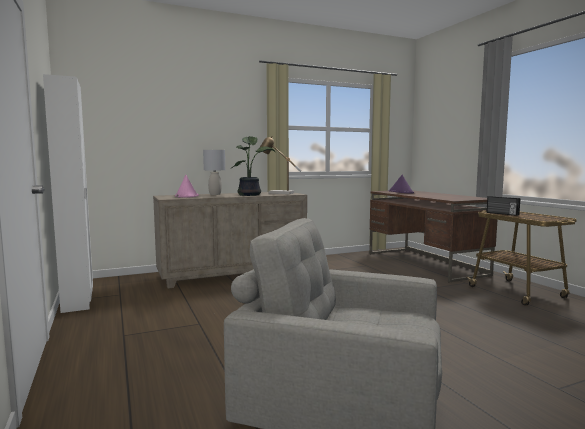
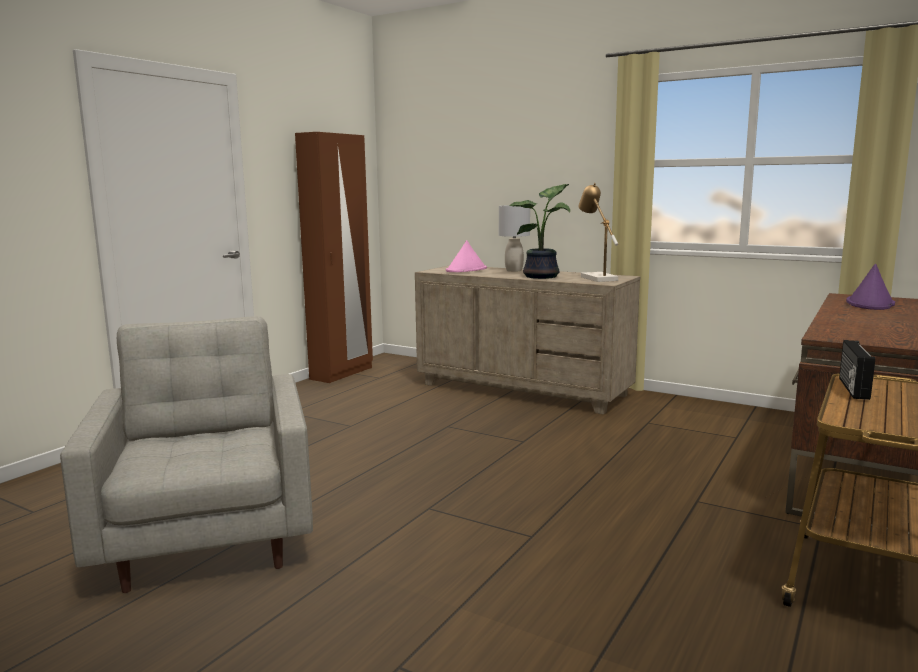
camera: 55 degrees right, 5 degrees up
(78, 301) = (342, 373): white wardrobe -> brown wardrobe

